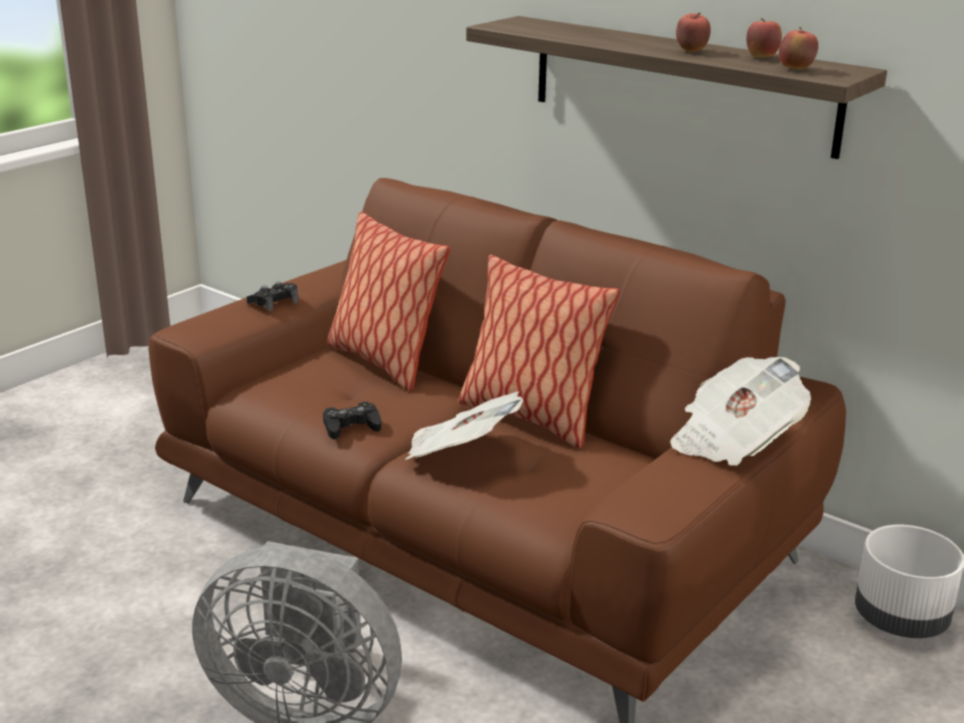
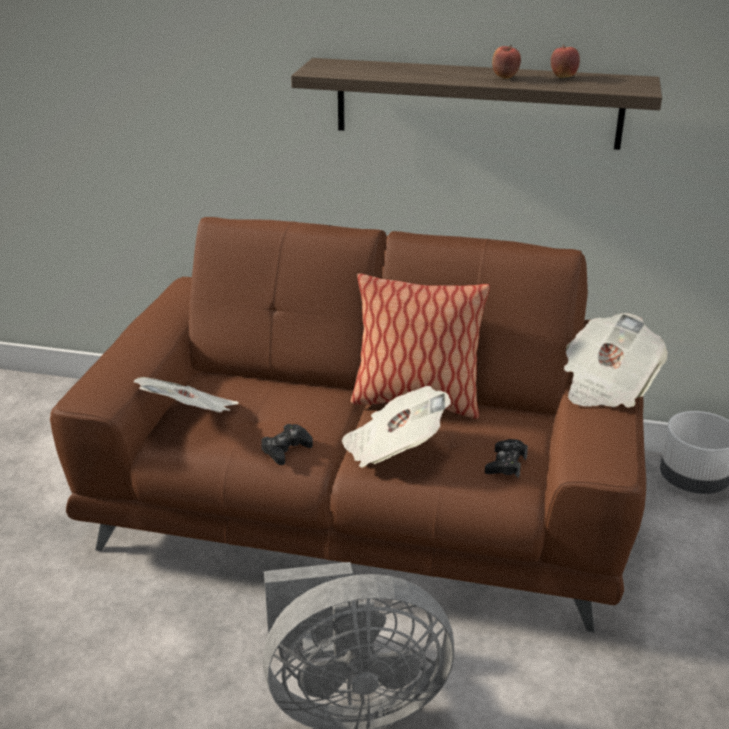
camera: 25 degrees left, 5 degrees up
(274, 302) = (141, 351): black game controller -> black game controller (506, 464)
(289, 377) = (191, 417): none -> newspaper
(384, 362) = (257, 381): pillow -> none
(795, 69) = (604, 85): apple -> none

